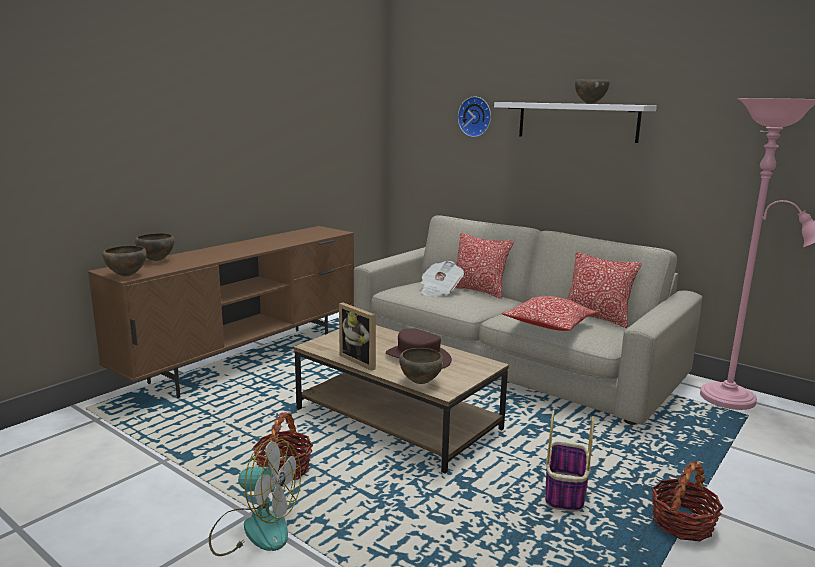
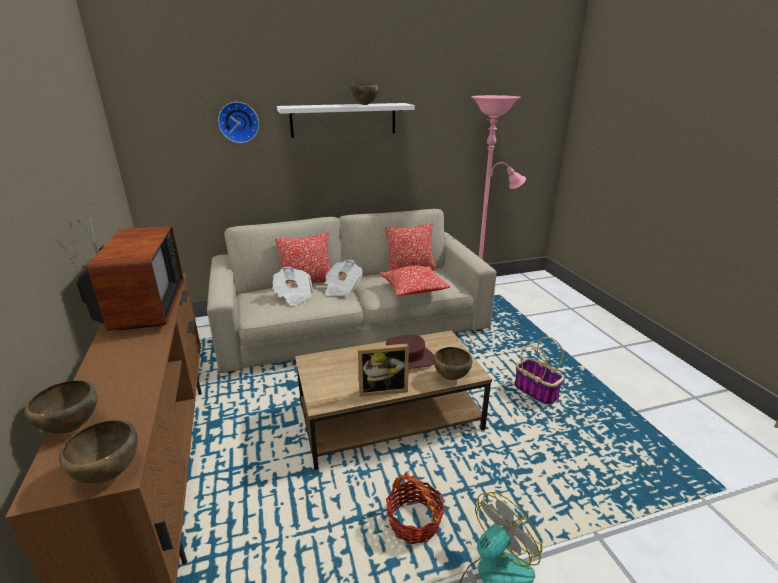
camera: 55 degrees left, 10 degrees up
(286, 239) = (142, 311): none -> television
(488, 300) = (342, 288): none -> newspaper
(682, 524) = (585, 369): basket -> none

